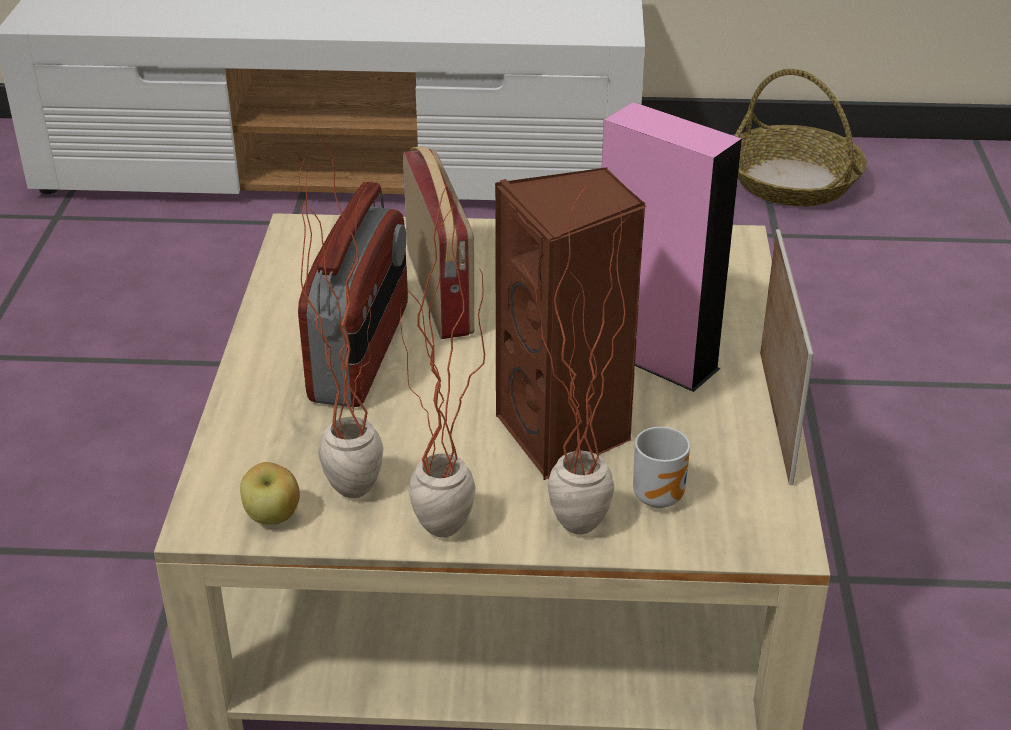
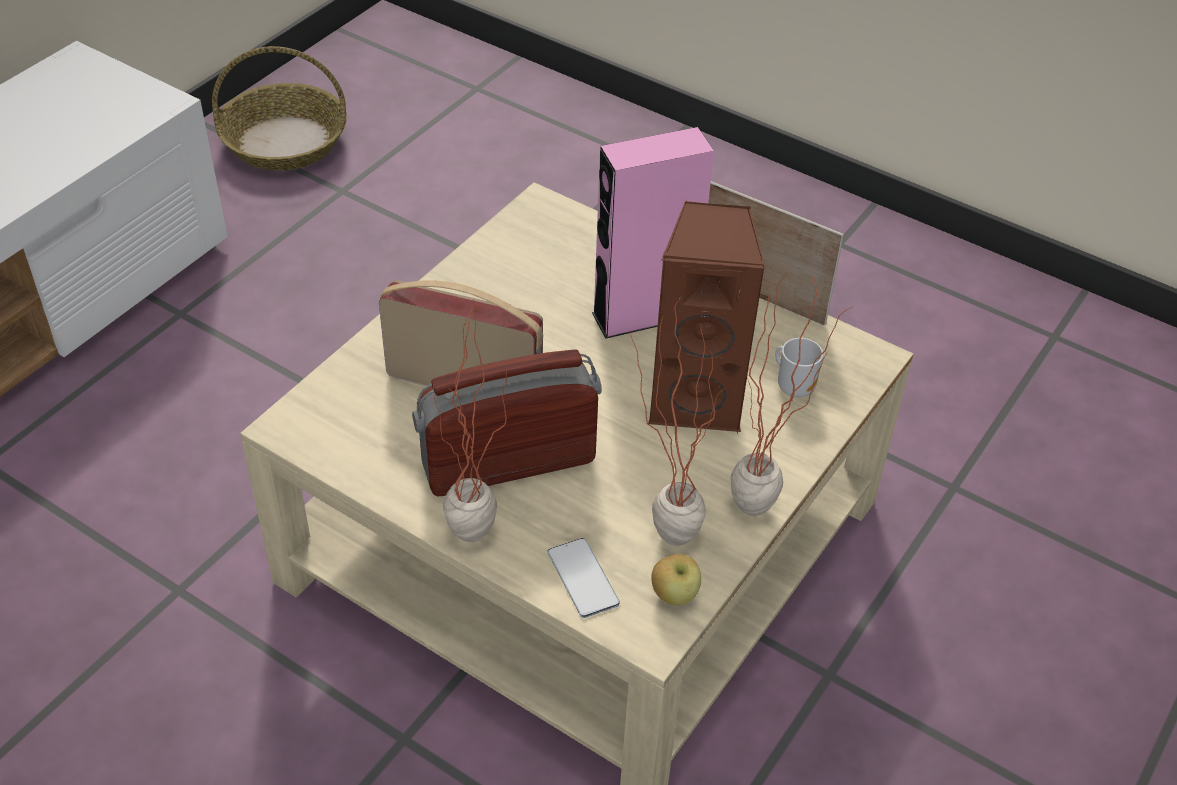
camera: 60 degrees left, 10 degrees up
(250, 450) = (583, 578): none -> phone
(362, 353) = (508, 463): radio -> radio turned 60 degrees counterclockwise
(566, 536) = (802, 450): potted plant -> potted plant (476, 546)

